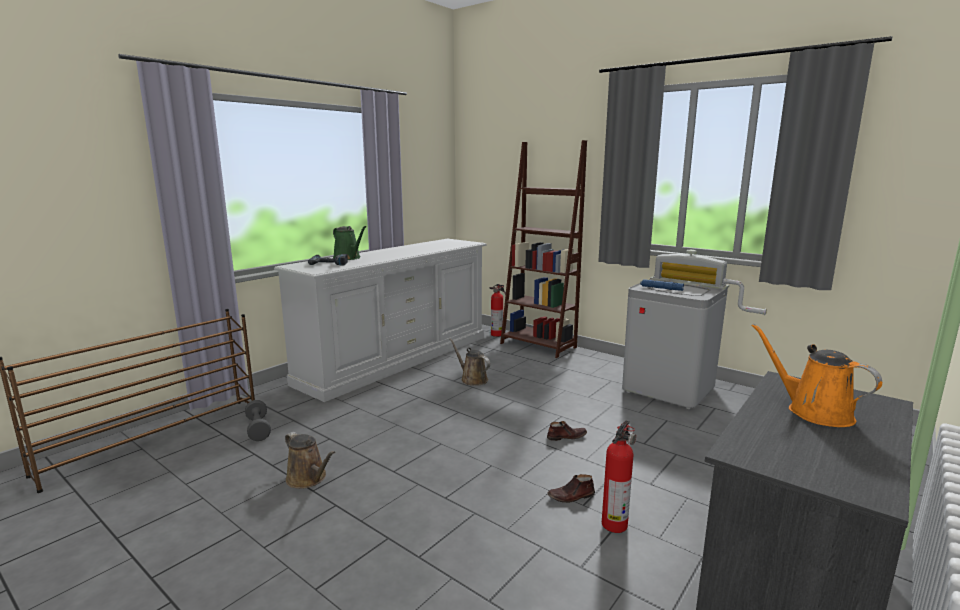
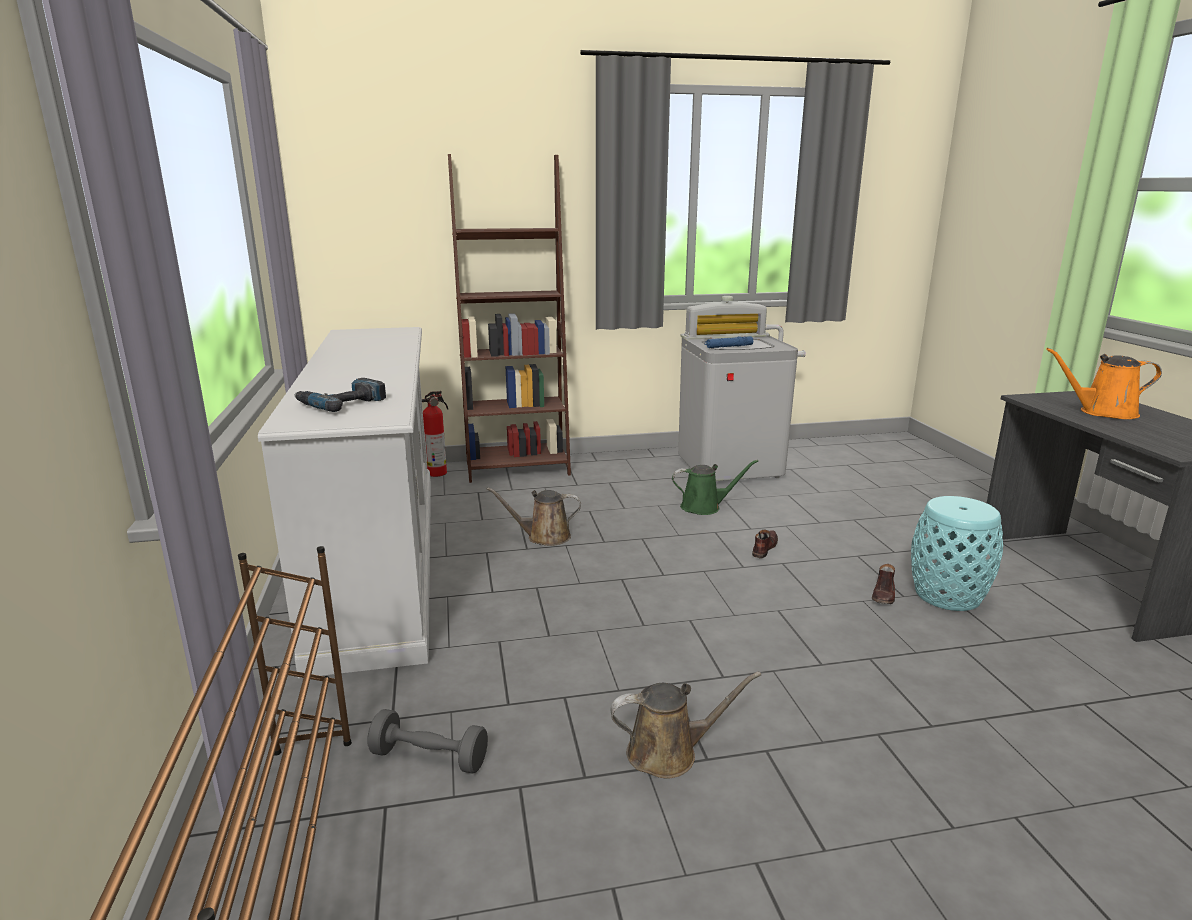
camera: 50 degrees left, 5 degrees up
(348, 258) = (329, 388): green watering can -> green watering can (704, 507)
(615, 523) = (947, 595): fire extinguisher -> turquoise stool

